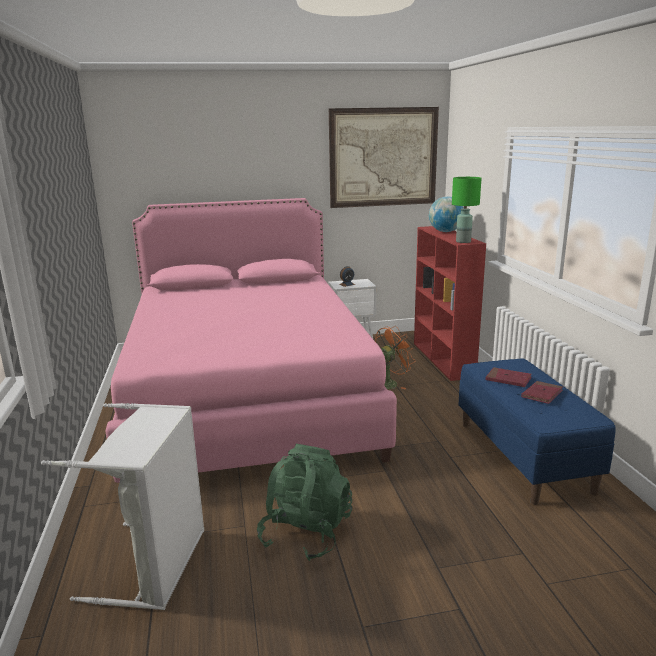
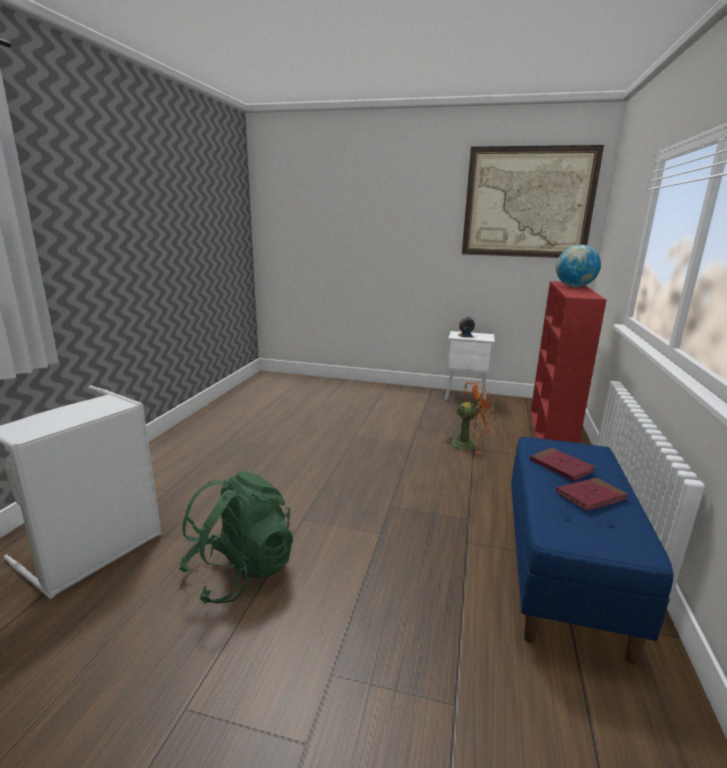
camera: 25 degrees right, 0 degrees up
(248, 398) = (321, 425): pink bed -> none
(463, 241) = (578, 295): green table lamp -> none

